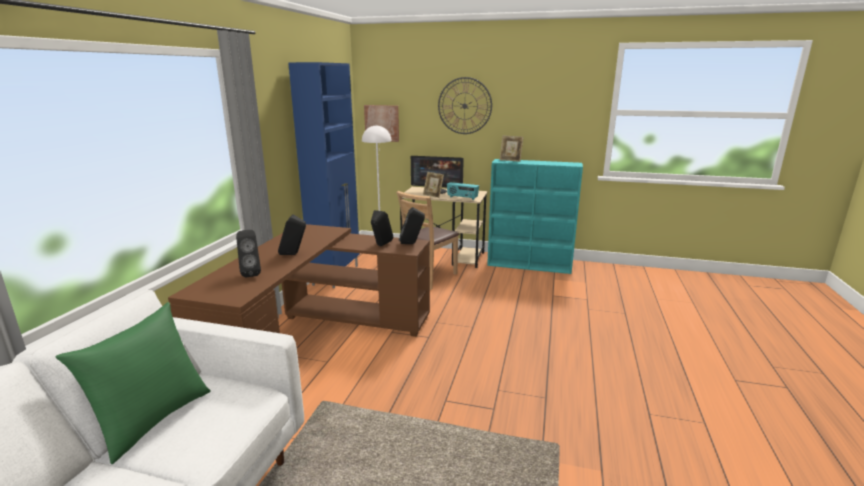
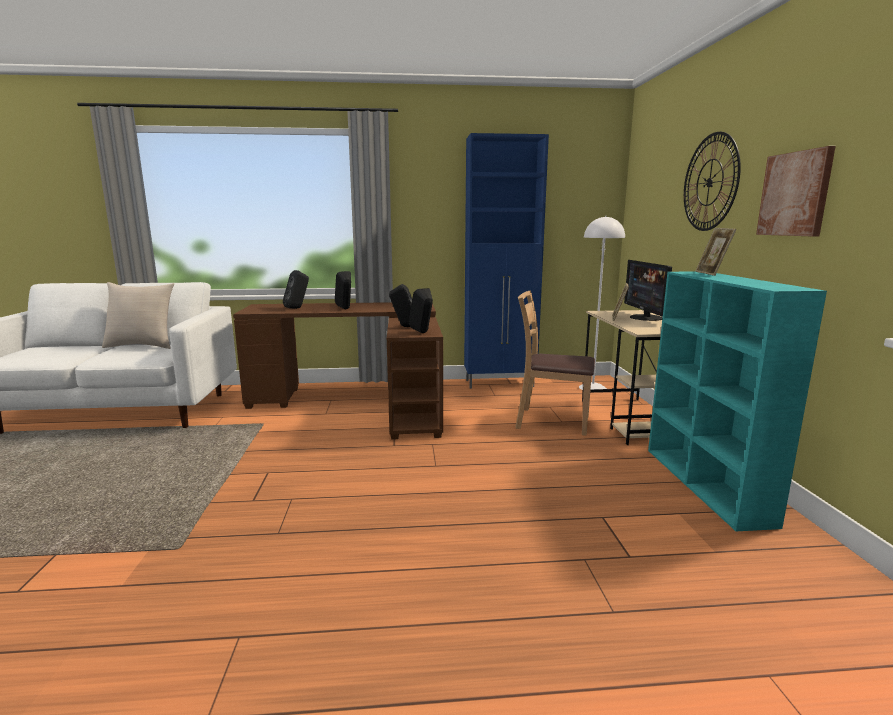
camera: 70 degrees right, 5 degrees down
(153, 420) = (142, 346): green pillow -> beige pillow
(382, 123) = (639, 217): picture -> picture (795, 194)
(462, 198) = (637, 327): radio -> none

